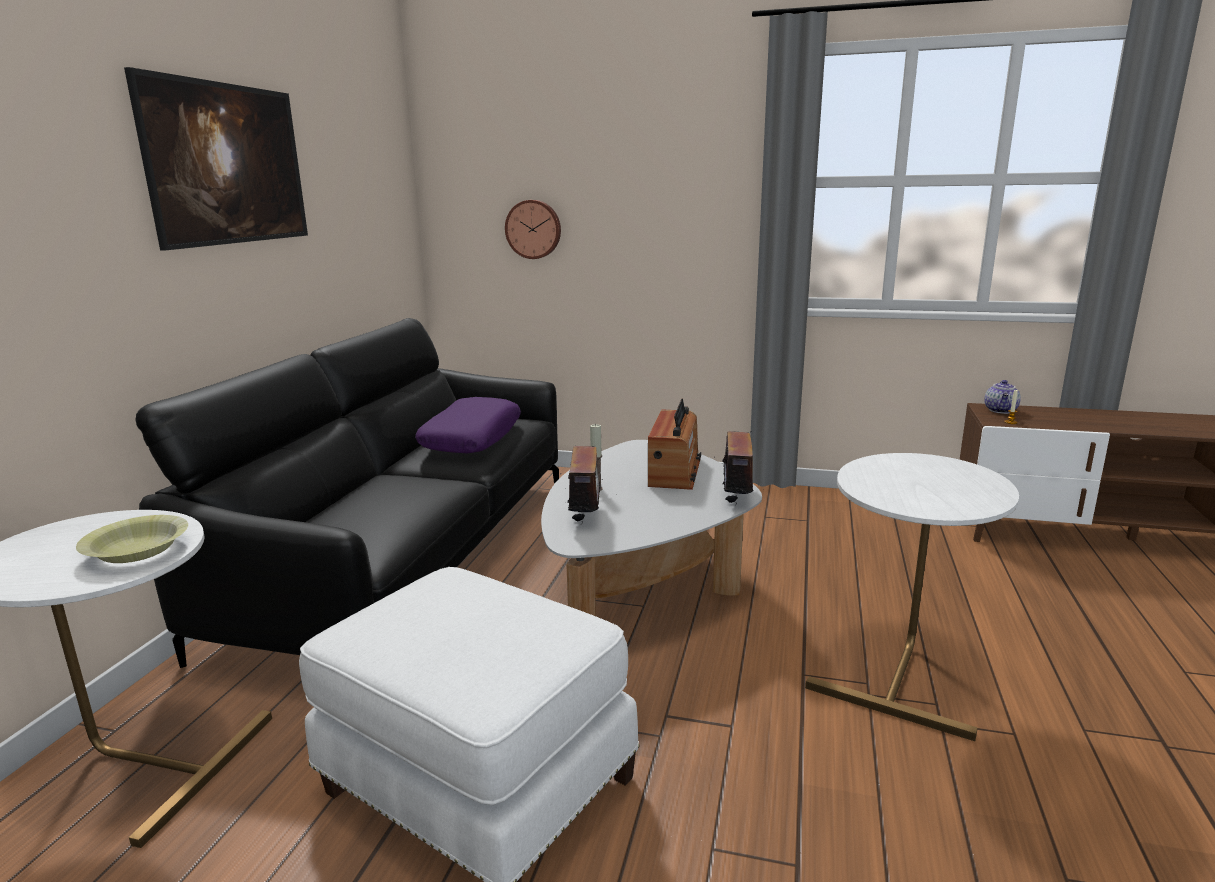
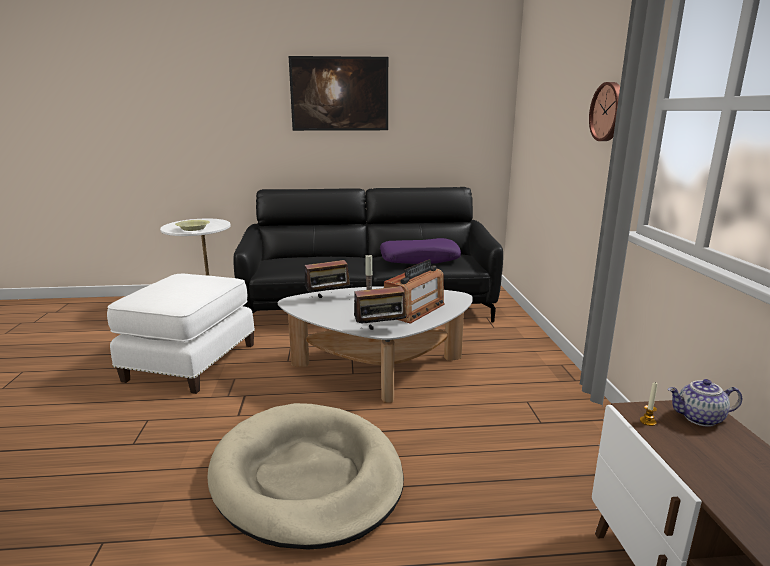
camera: 70 degrees right, 0 degrees up
(533, 229) = (541, 138): wall clock -> wall clock (609, 112)
(674, 471) = (415, 310): radio -> radio turned 45 degrees counterclockwise
(901, 673) = (307, 477): white side table -> beige dog bed

